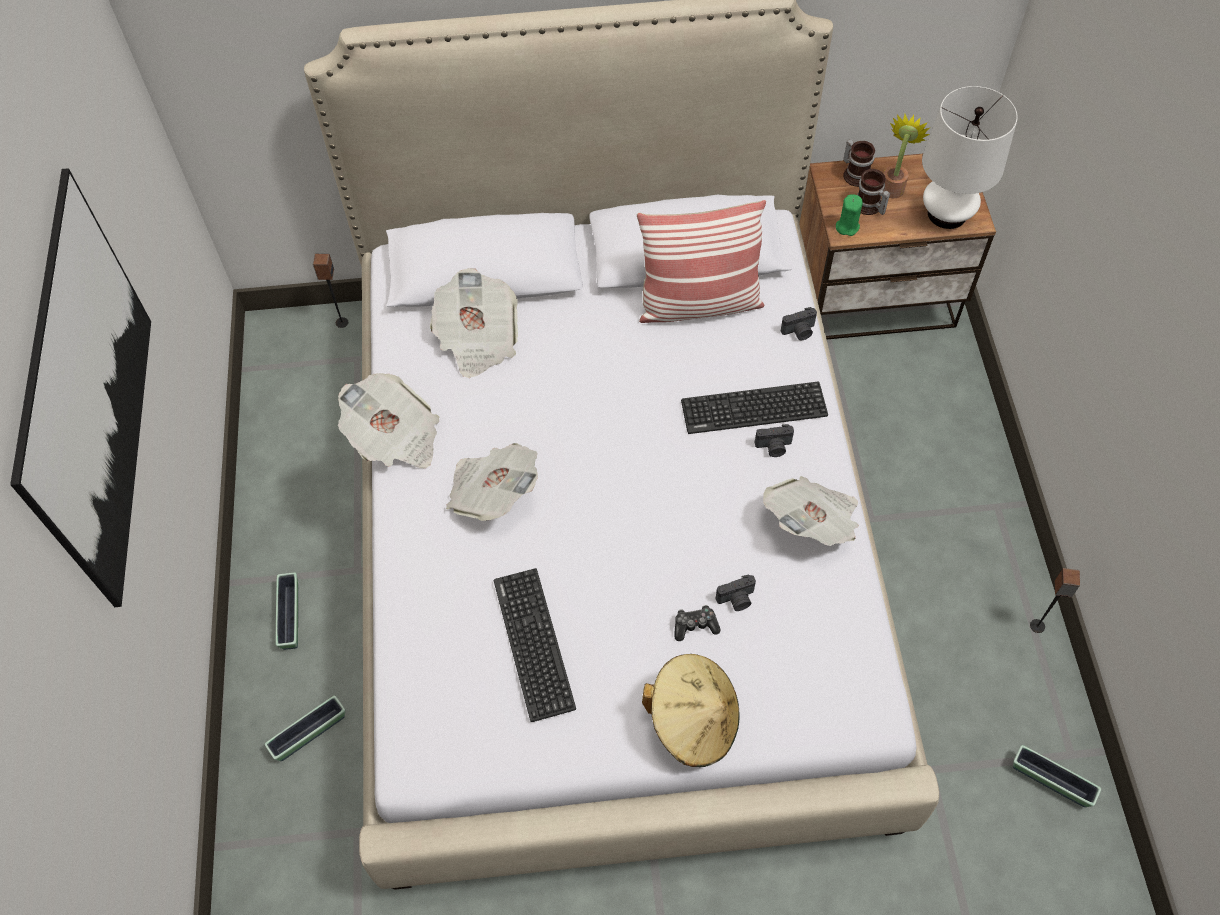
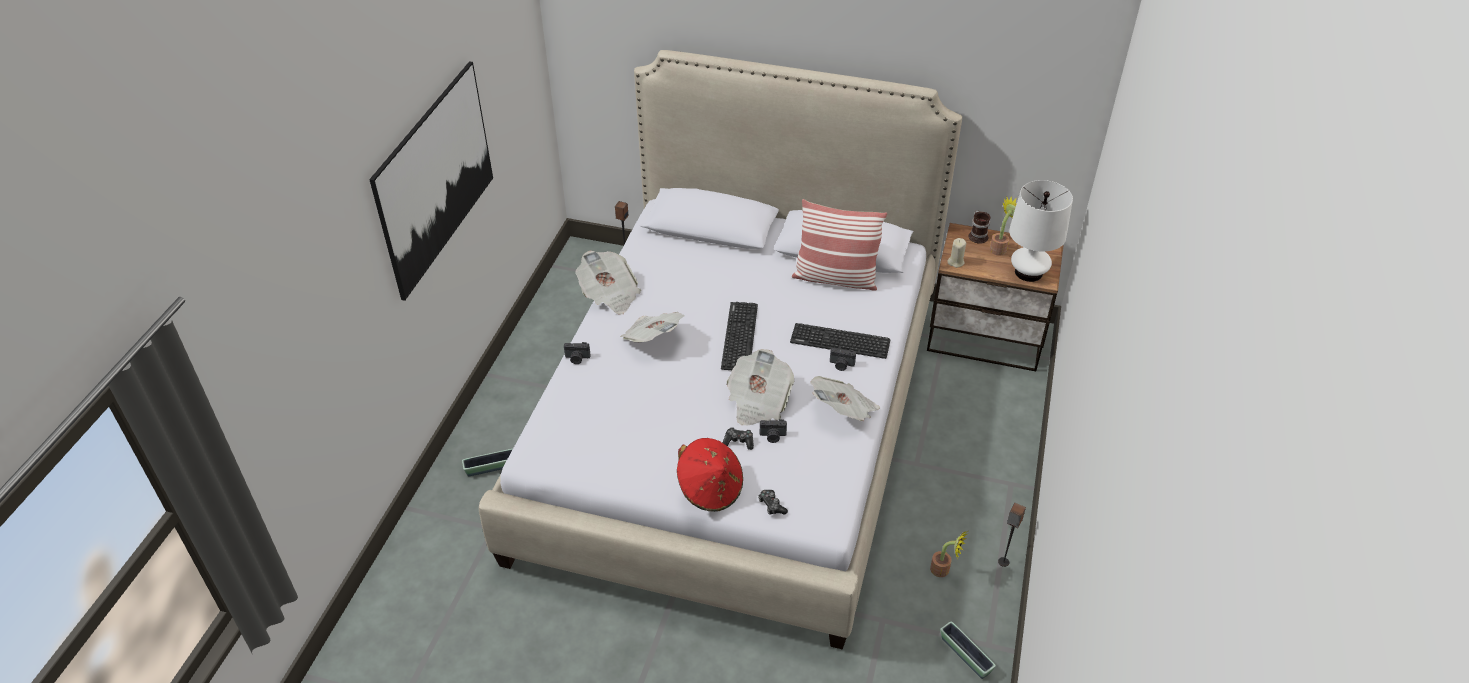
camera: 20 degrees right, 15 degrees down
(290, 616) = (513, 403): planter -> none
(477, 339) = (686, 259): newspaper -> newspaper (758, 402)
(533, 643) = (634, 419): keyboard -> keyboard (739, 336)
(693, 721) = (710, 489): beige hat -> red hat
(788, 716) = (771, 505): none -> game controller
(799, 332) = (892, 310): camera -> camera (577, 358)
(847, 226) = (955, 262): green candle -> beige candle
(868, 207) = (976, 255): mug -> none
(972, 666) = (943, 570): none -> potted plant

